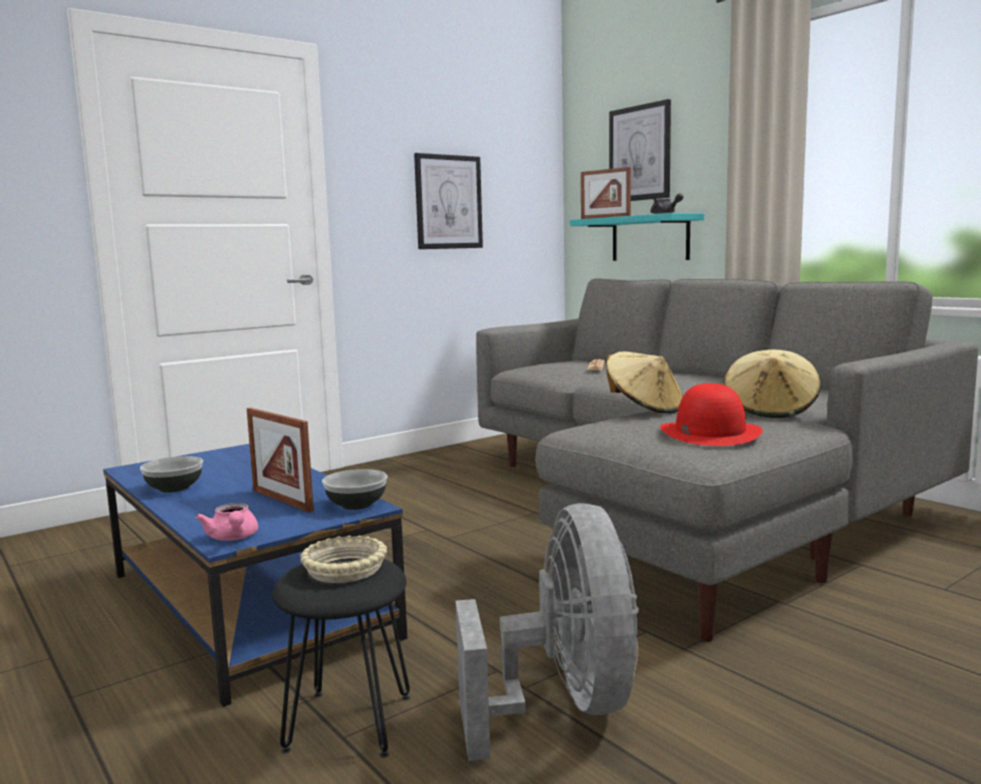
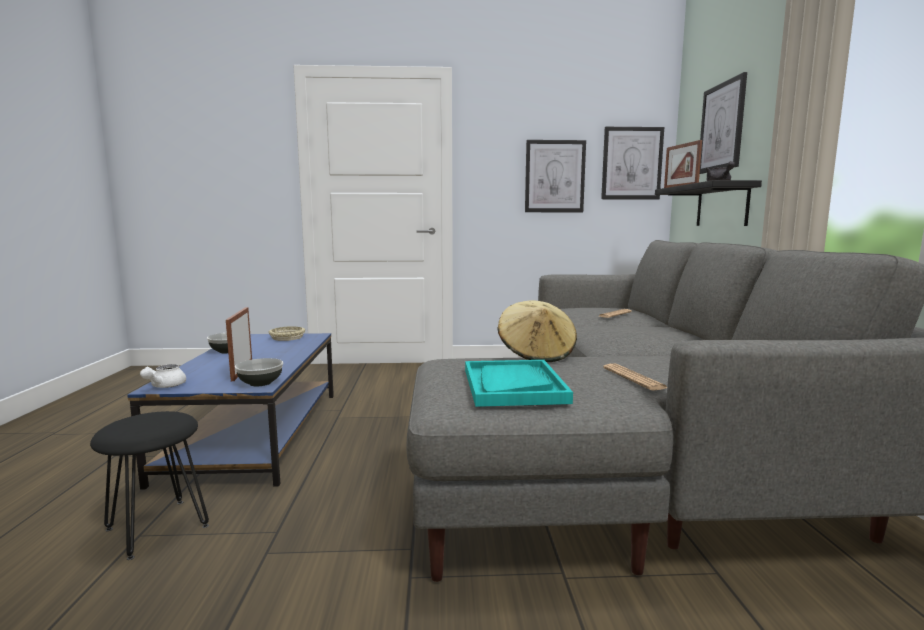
camera: 35 degrees right, 0 degrees up
(233, 538) = (164, 386): pink teapot -> white teapot
(346, 568) = (151, 422): beige bowl -> beige bowl (287, 337)
(525, 187) = (631, 163): none -> picture
(564, 705) = (259, 579): grey fan -> none
(650, 238) = (722, 205): turquoise shelf -> black shelf
(710, 433) = (513, 385): red hat -> turquoise tray
(771, 410) = (634, 378): beige hat -> newspaper

